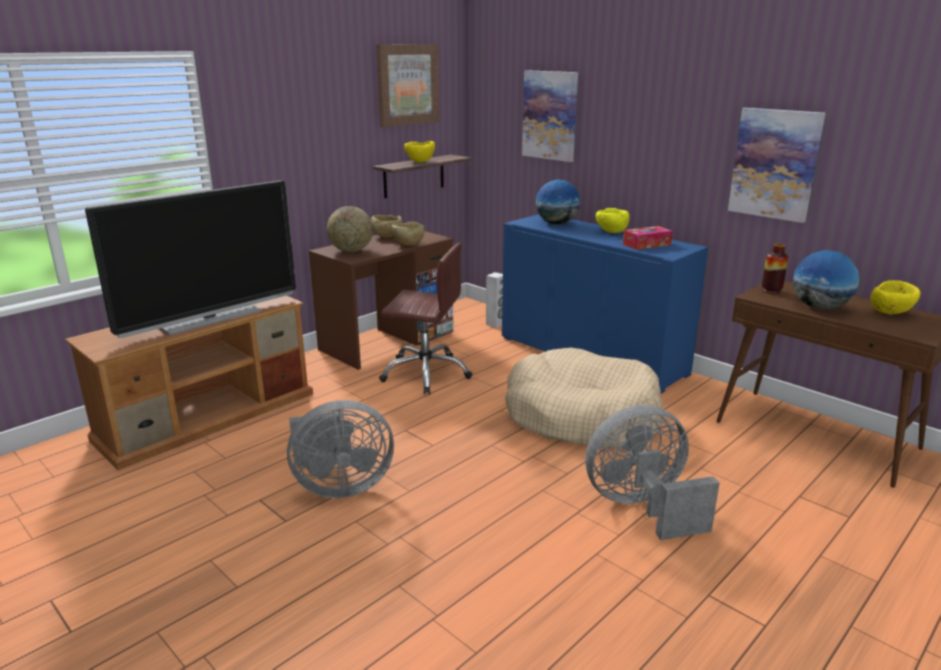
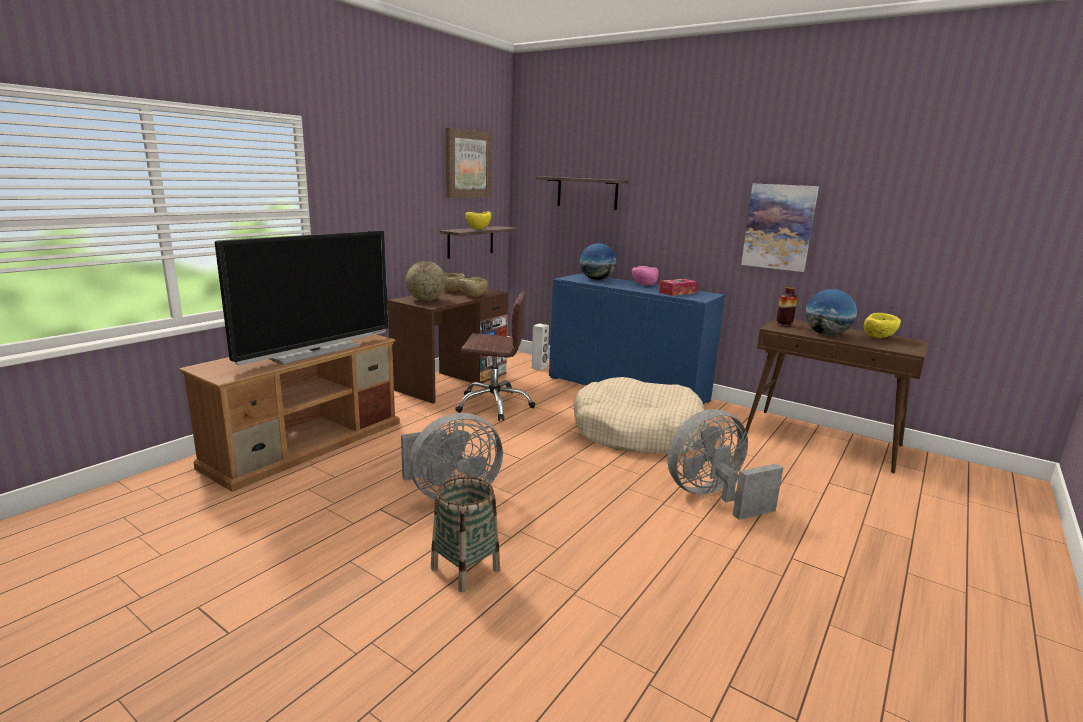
camera: 10 degrees left, 5 degrees down
(325, 579) = (465, 569): none -> basket
(550, 115) = (587, 193): picture -> shelf
(611, 232) = (644, 285): yellow bowl -> pink bowl

